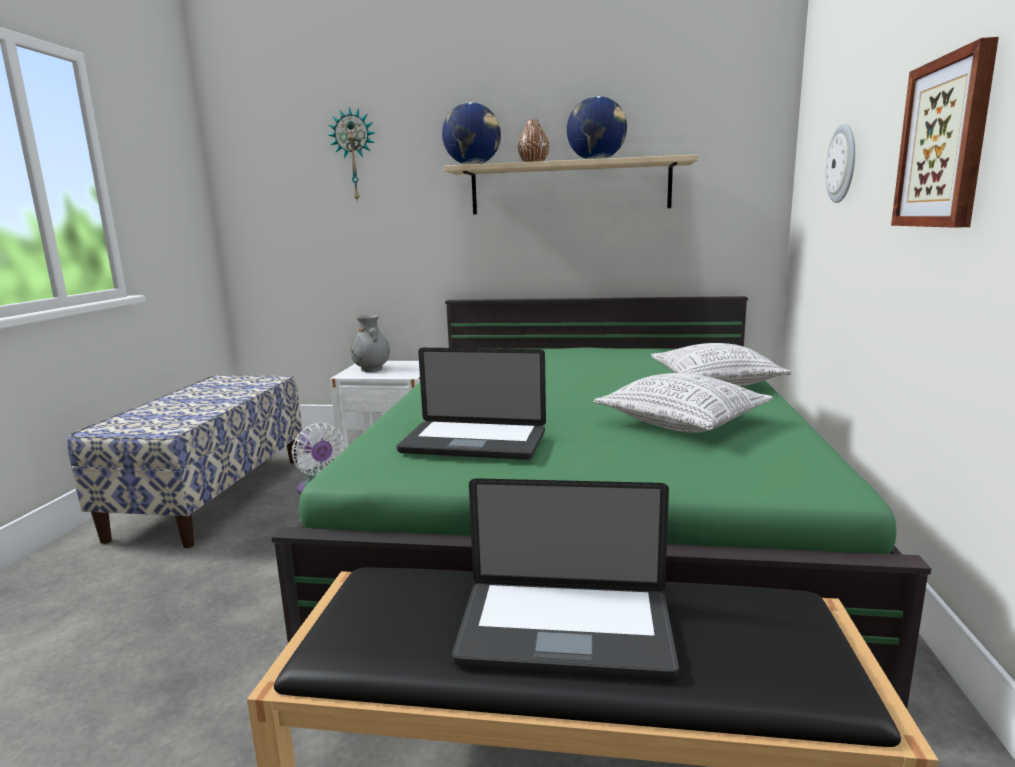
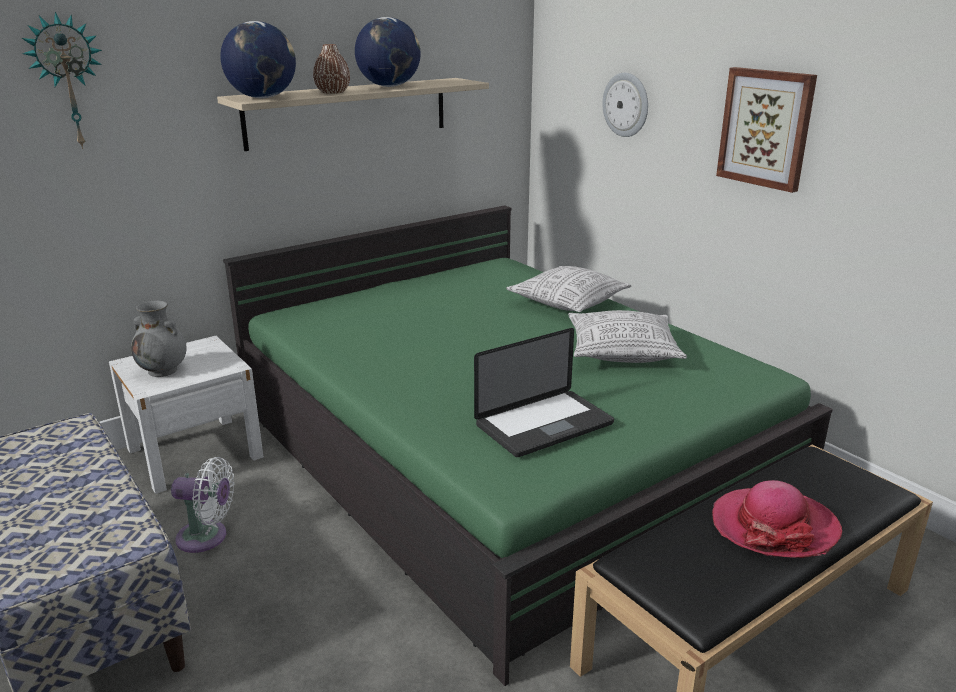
camera: 45 degrees left, 10 degrees up
(565, 631) = (774, 526): laptop -> hat

